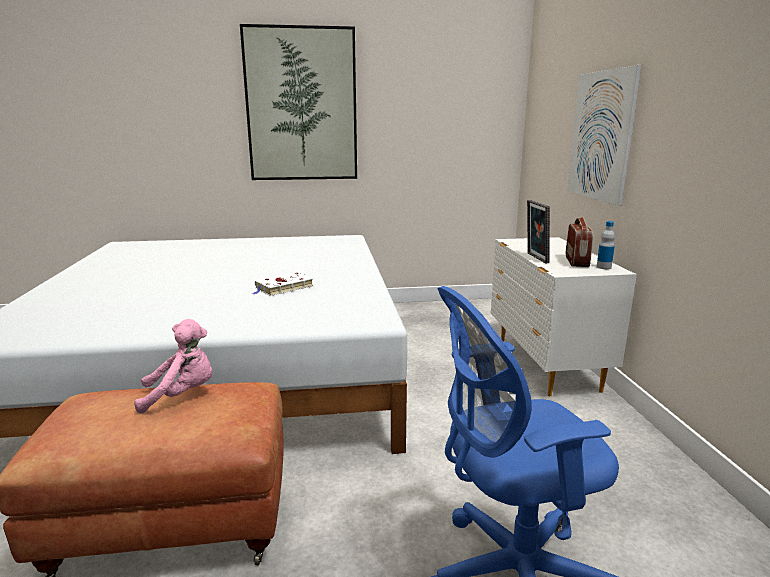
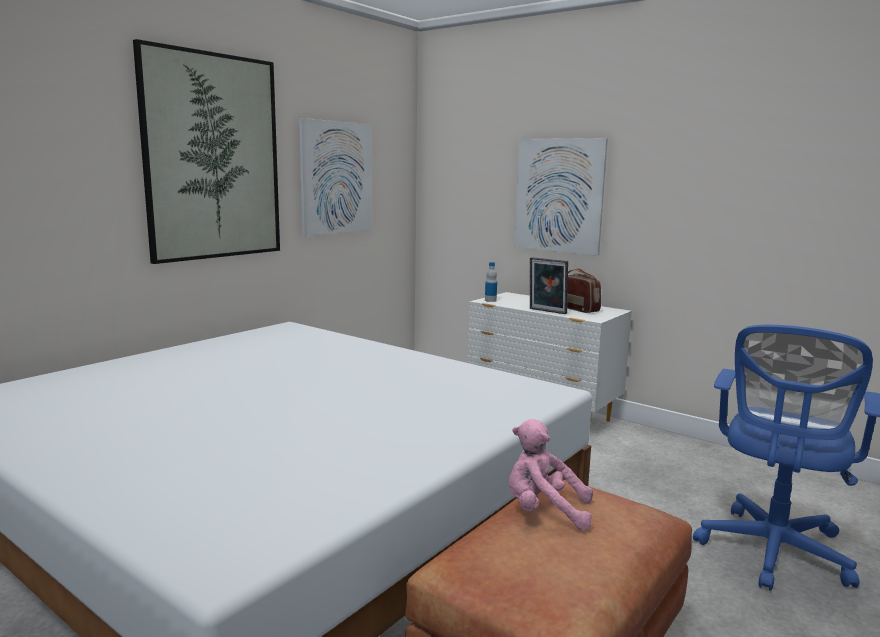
camera: 45 degrees left, 5 degrees down
(182, 395) = (544, 512): pink plush toy -> pink plush toy turned 105 degrees counterclockwise
(283, 288) = (393, 389): white book -> none
(422, 121) = (336, 178): none -> picture
(603, 267) = (603, 309): bottle -> bottle (490, 300)

